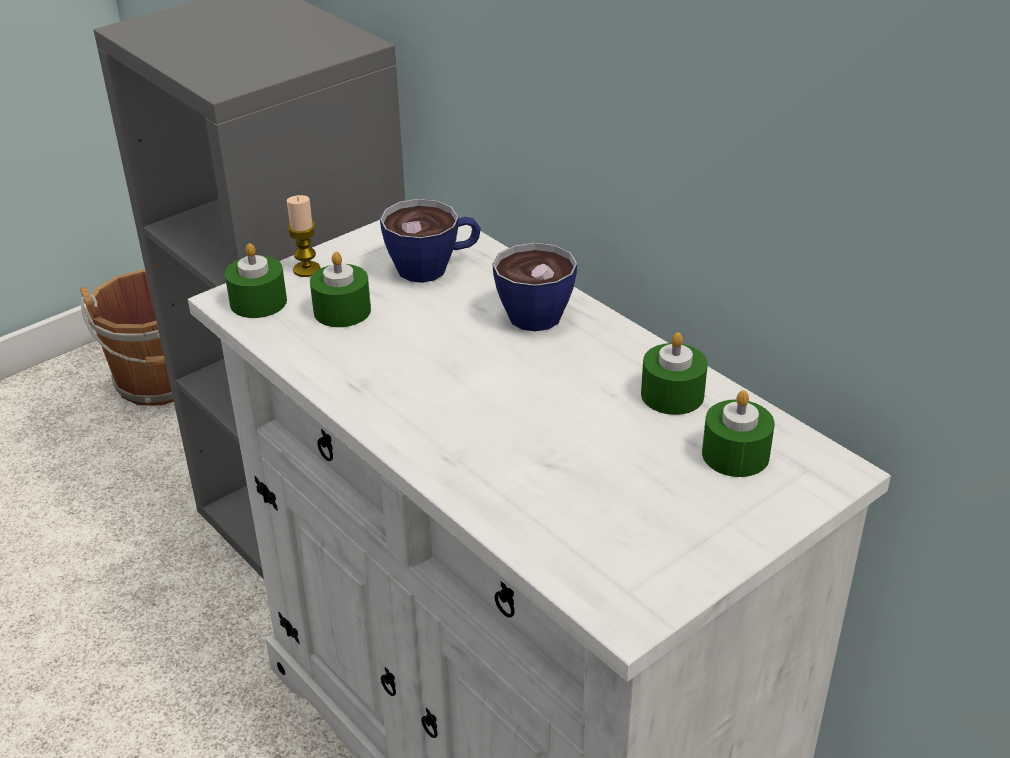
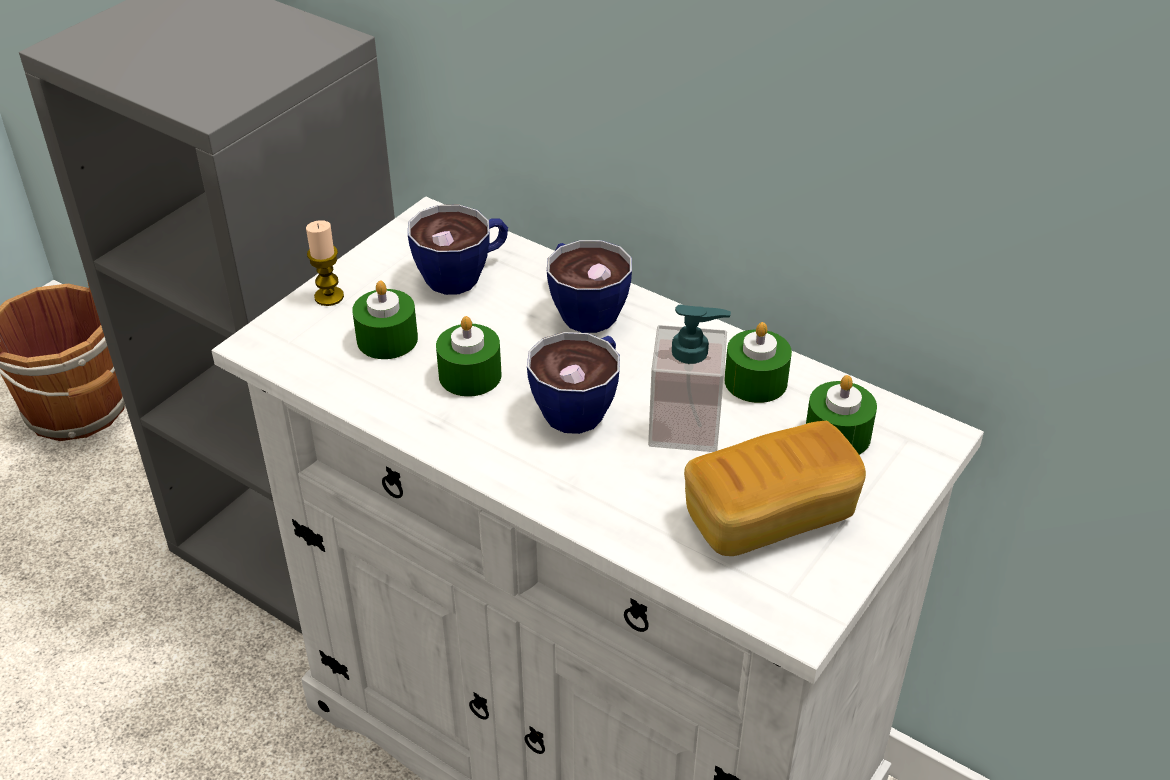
camera: 15 degrees left, 5 degrees up
(258, 302) = (292, 342): green candle -> green candle (470, 375)
(495, 391) = (582, 405): none -> cup
(586, 424) = (685, 426): none -> soap dispenser
(637, 516) = (769, 516): none -> bread

